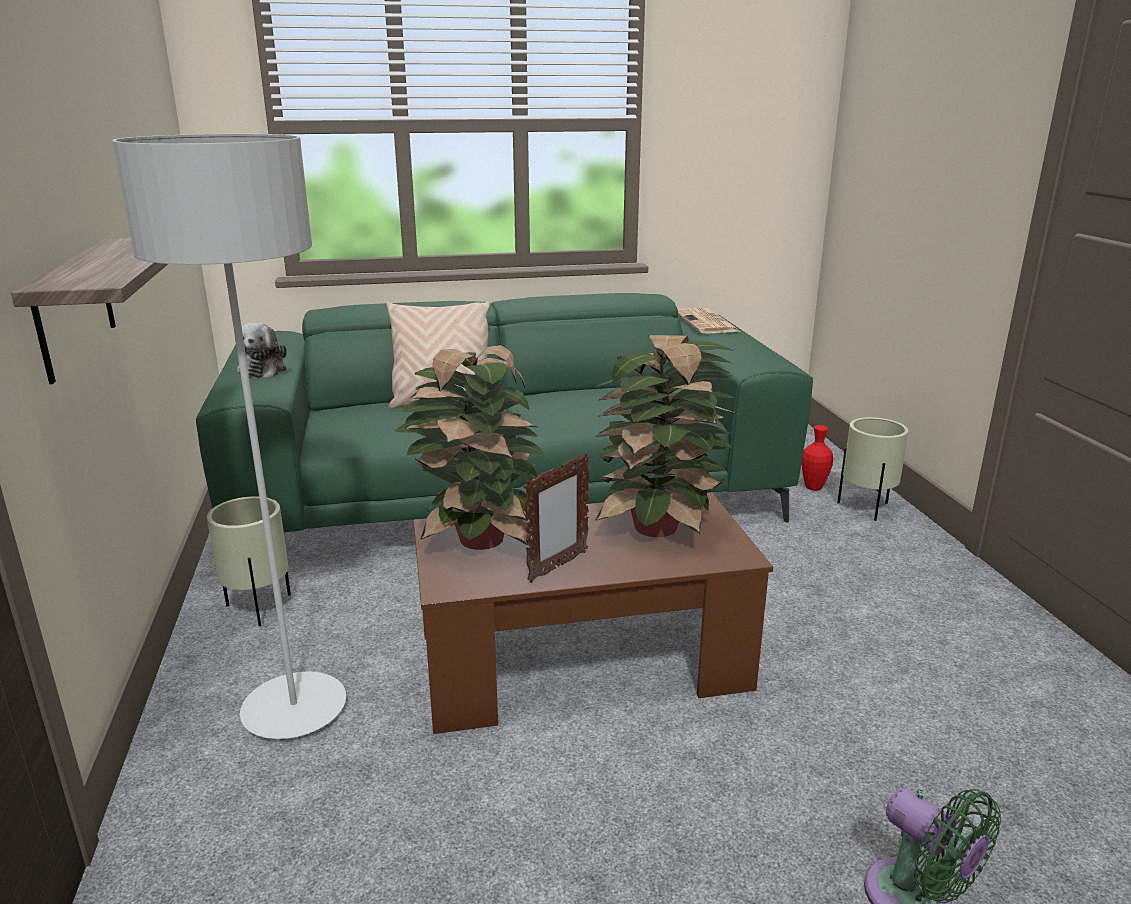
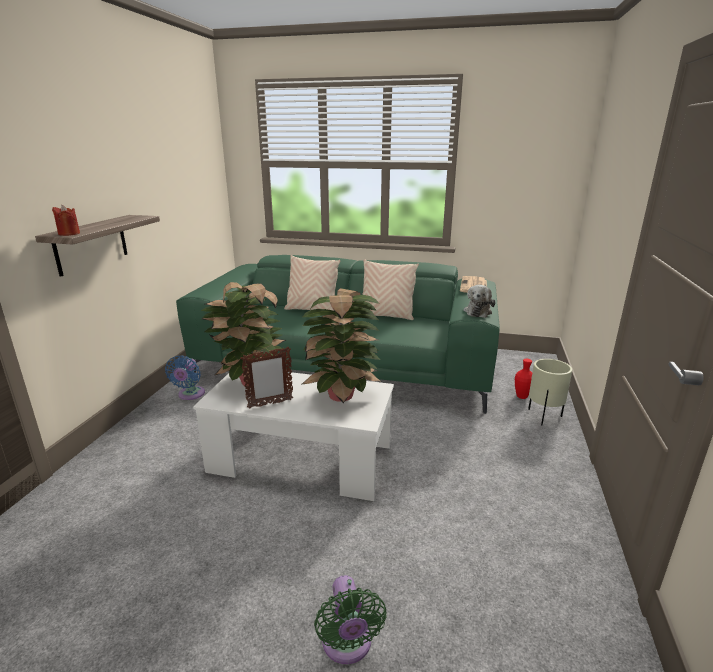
camera: 25 degrees right, 0 degrees up
(90, 281) = (69, 234): none -> red candle
(260, 609) = (190, 395): beige planter -> blue fan
(263, 369) = (225, 282): plush toy -> plush toy (478, 311)
(294, 709) = (163, 443): grey floor lamp -> none
(582, 392) = (386, 316): none -> beige pillow
(583, 662) = (301, 459): brown coffee table -> white coffee table

